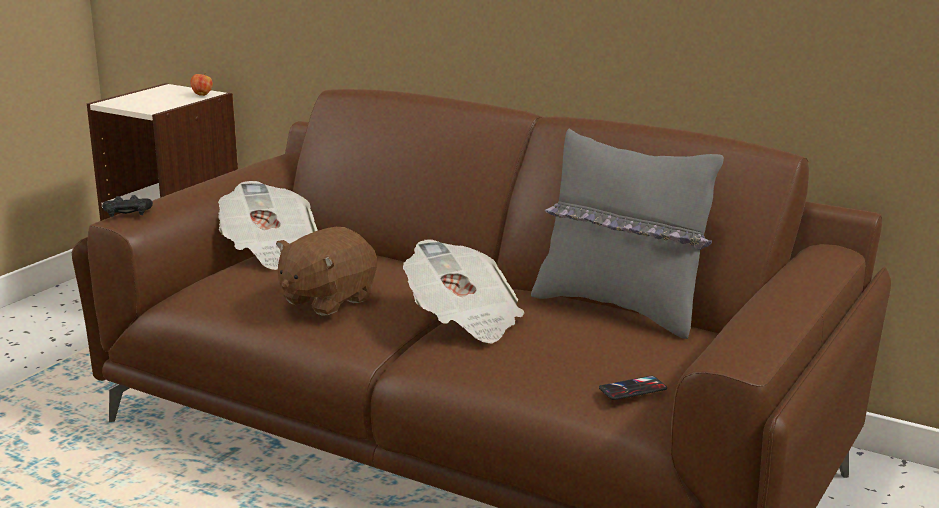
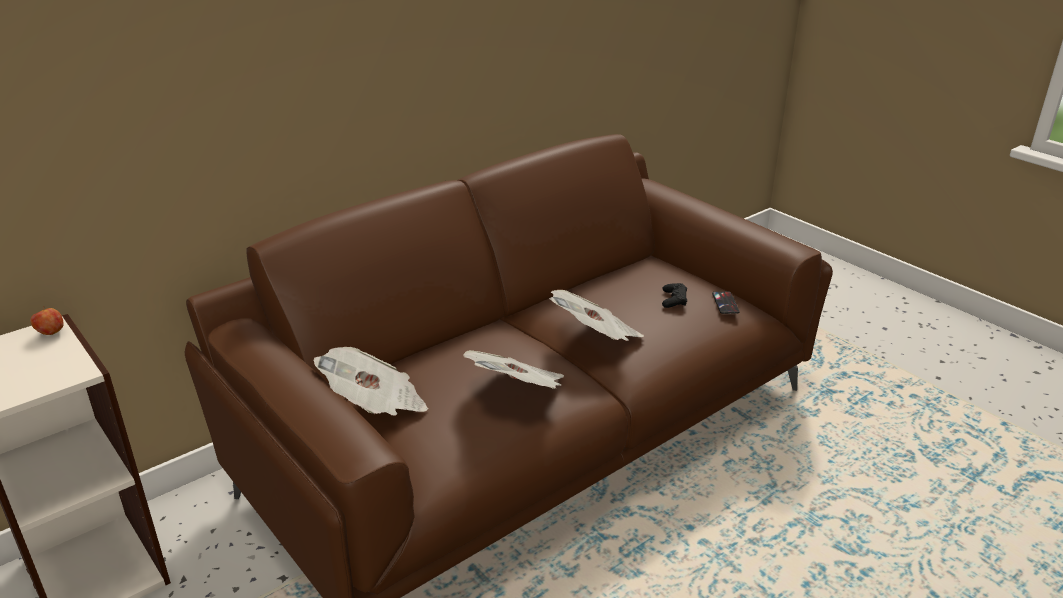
camera: 70 degrees left, 10 degrees up
(127, 212) = (355, 446): black game controller -> black game controller (674, 300)
(326, 300) = (518, 391): brown plush toy -> newspaper
(621, 308) = (598, 278): grey pillow -> none

